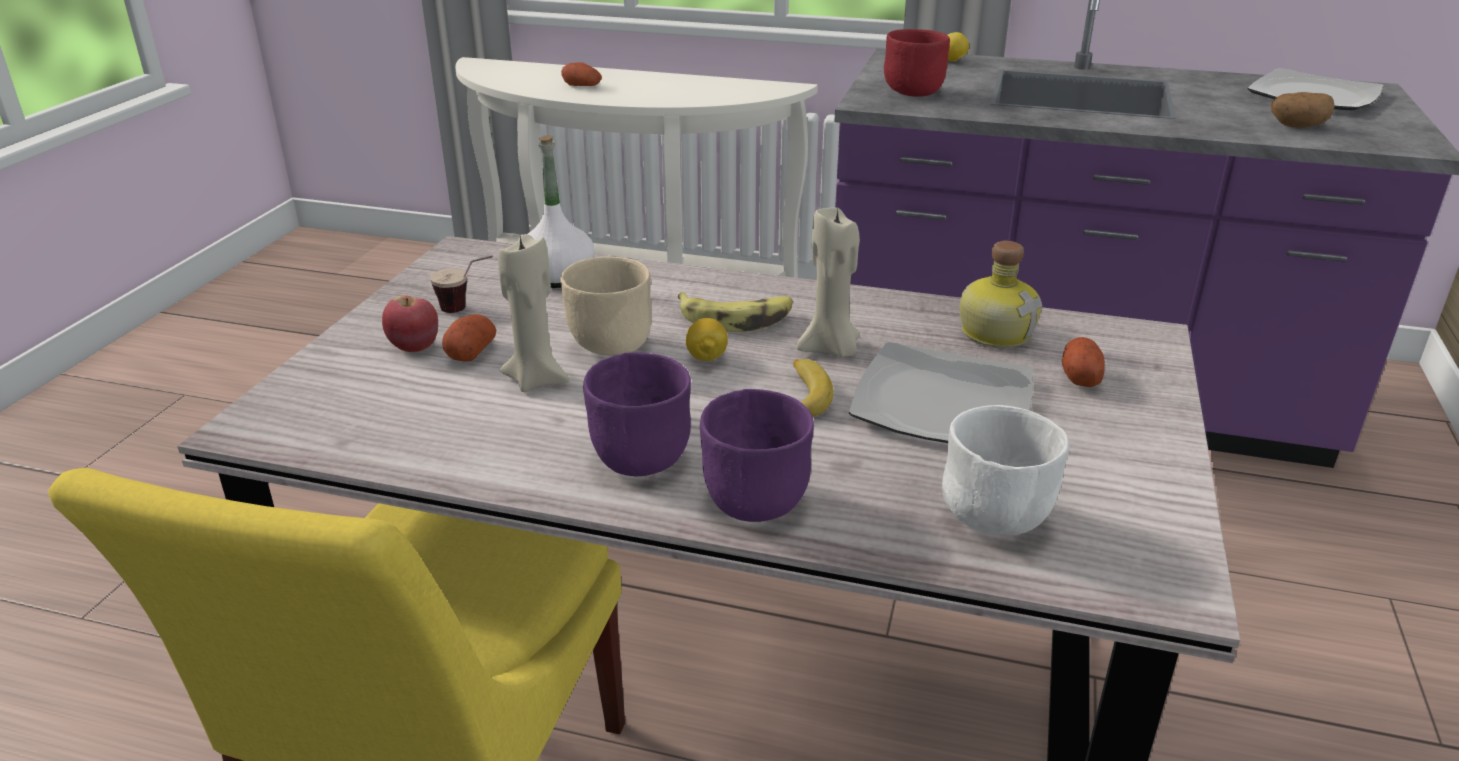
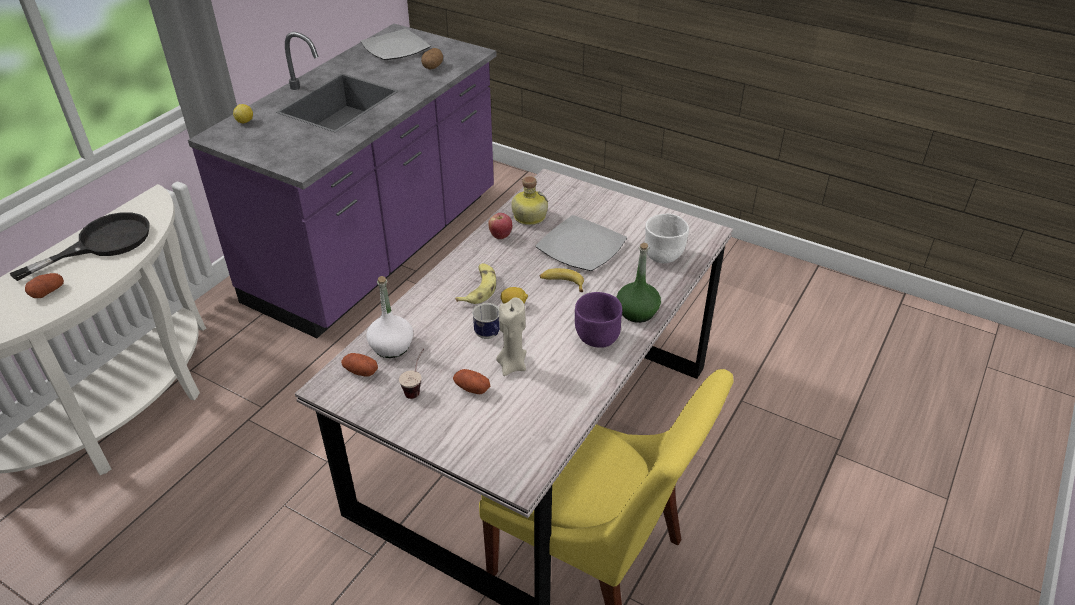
camera: 75 degrees left, 10 degrees up
(414, 347) = (455, 411): apple -> apple (500, 236)
(610, 347) = (489, 336): beige bowl -> mug
(680, 87) = (102, 243): none -> black frying pan
(753, 502) = (637, 312): purple bowl -> green bottle
(831, 349) = (523, 266): beige candle -> none
(913, 93) = (296, 150): red bowl -> none
(1080, 377) = (575, 207): potato -> potato (360, 371)

